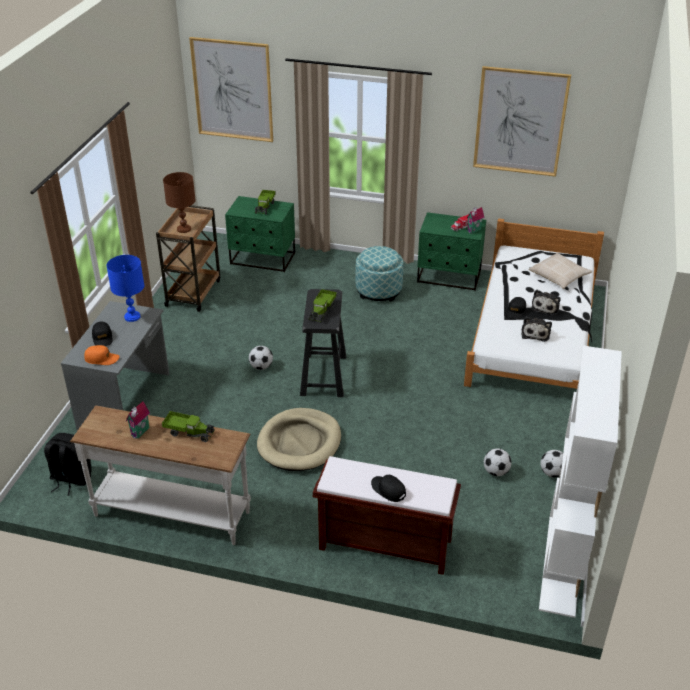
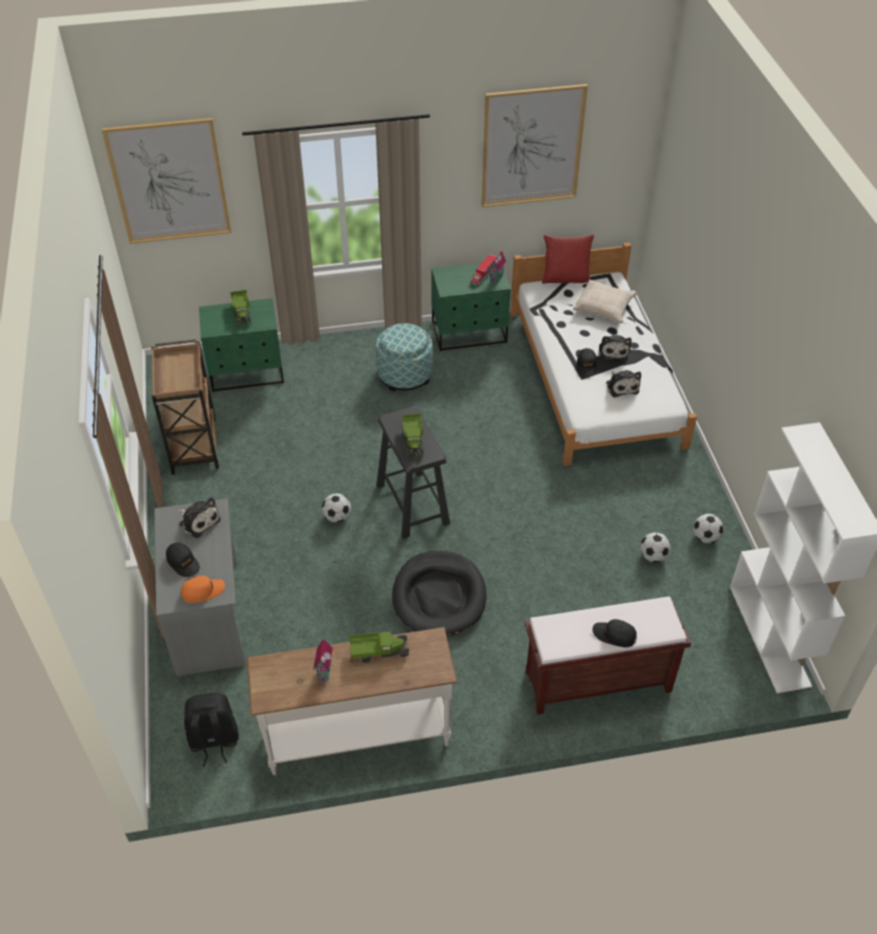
camera: 25 degrees left, 10 degrees up
(132, 316) = (198, 521): blue table lamp -> plush toy
(184, 229) = (179, 379): brown table lamp -> none
(300, 442) = (439, 596): beige dog bed -> black dog bed
(540, 249) = (565, 278): none -> red pillow

